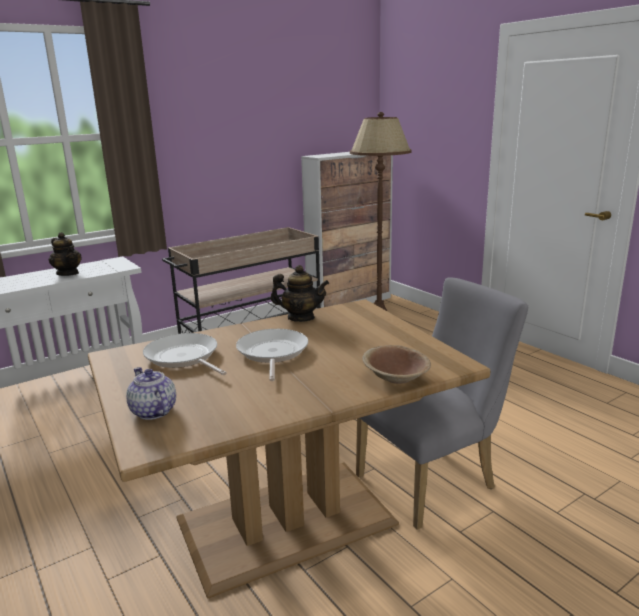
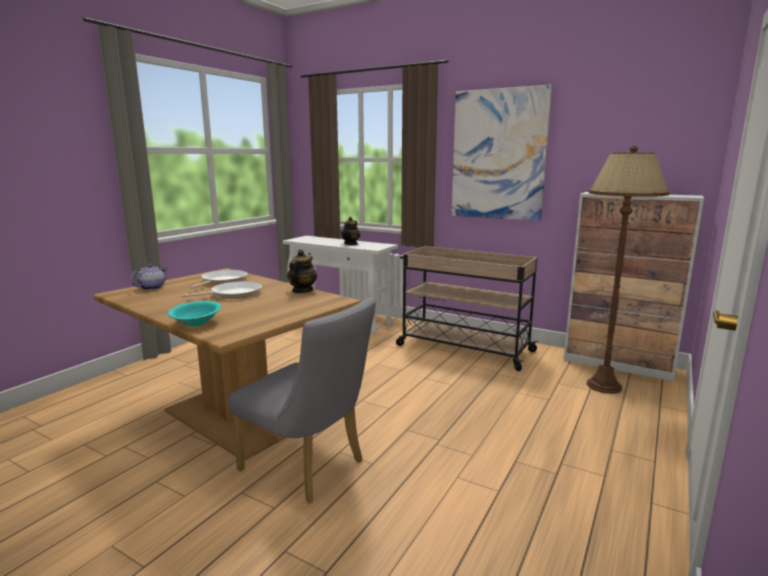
camera: 65 degrees right, 5 degrees down
(215, 124) = (498, 155): none -> picture
(301, 318) = (302, 291): teapot -> teapot turned 150 degrees counterclockwise
(396, 378) = (196, 323): brown bowl -> turquoise bowl

